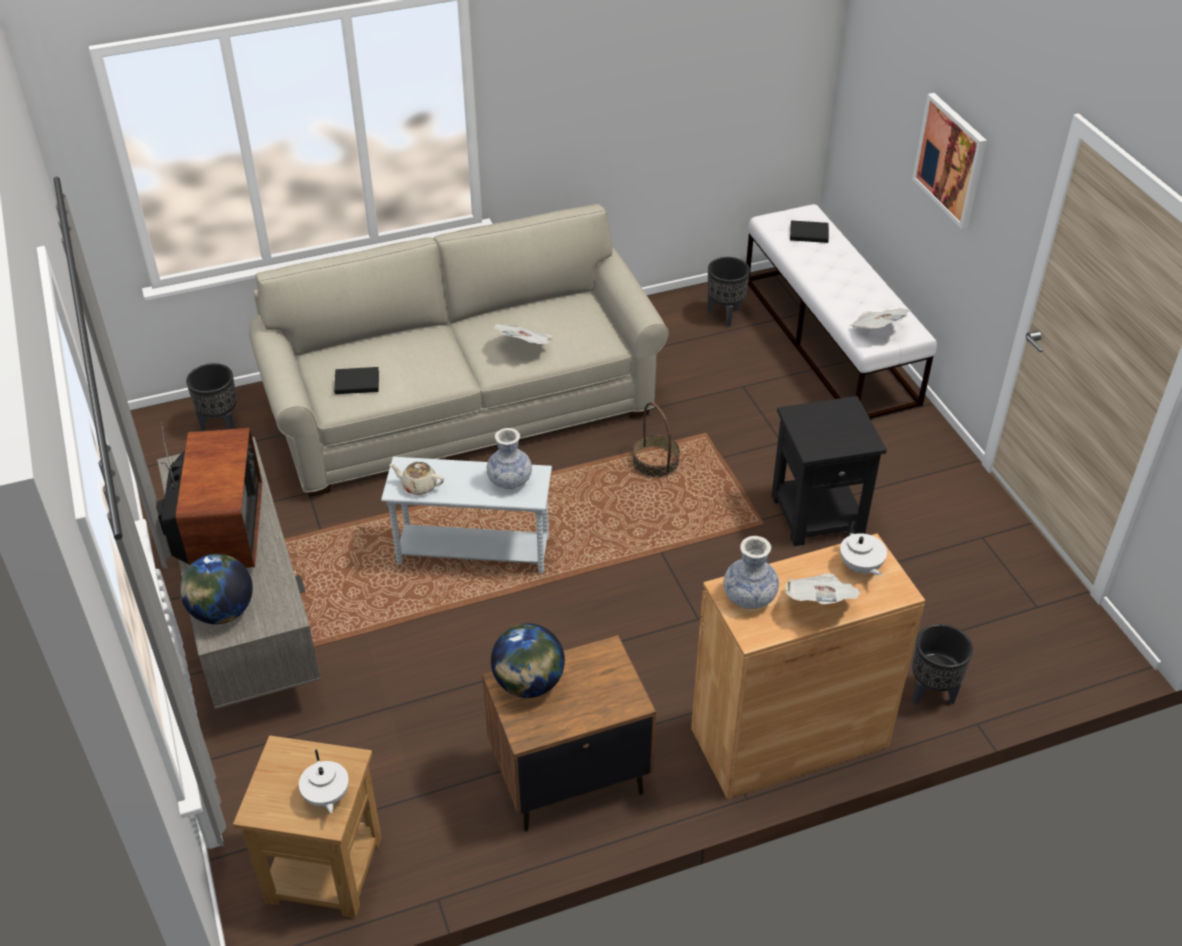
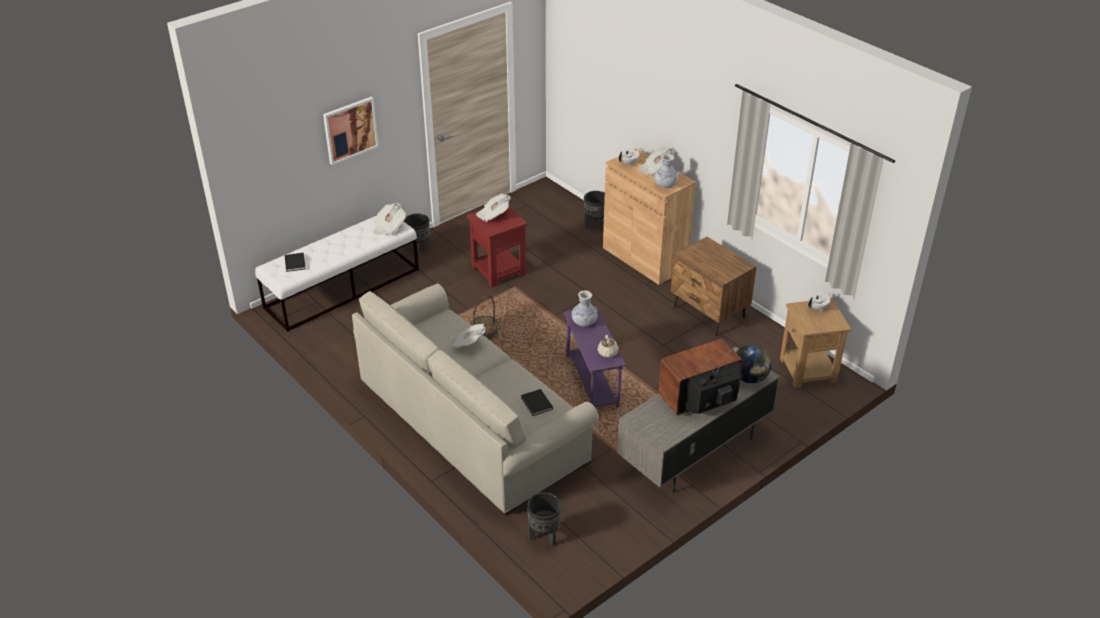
camera: 110 degrees left, 5 degrees down
(473, 551) = (591, 381): white side table -> purple side table
(528, 683) = (718, 271): globe -> none
(725, 315) = (330, 332): black planter -> black planter (418, 249)
(818, 514) = (498, 270): black side table -> red side table
(843, 425) = (493, 215): none -> newspaper

